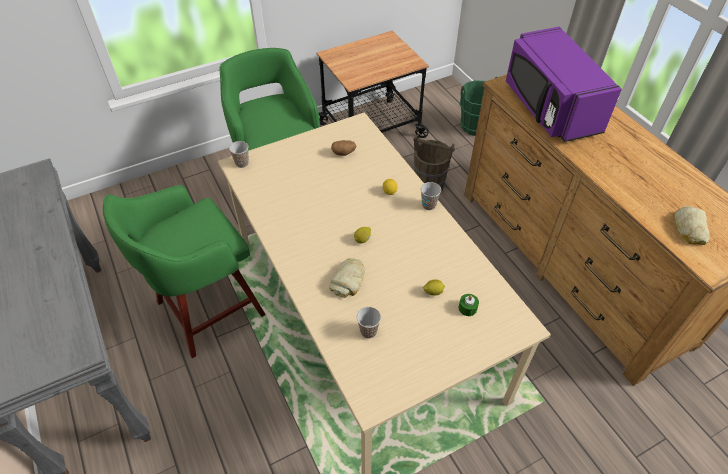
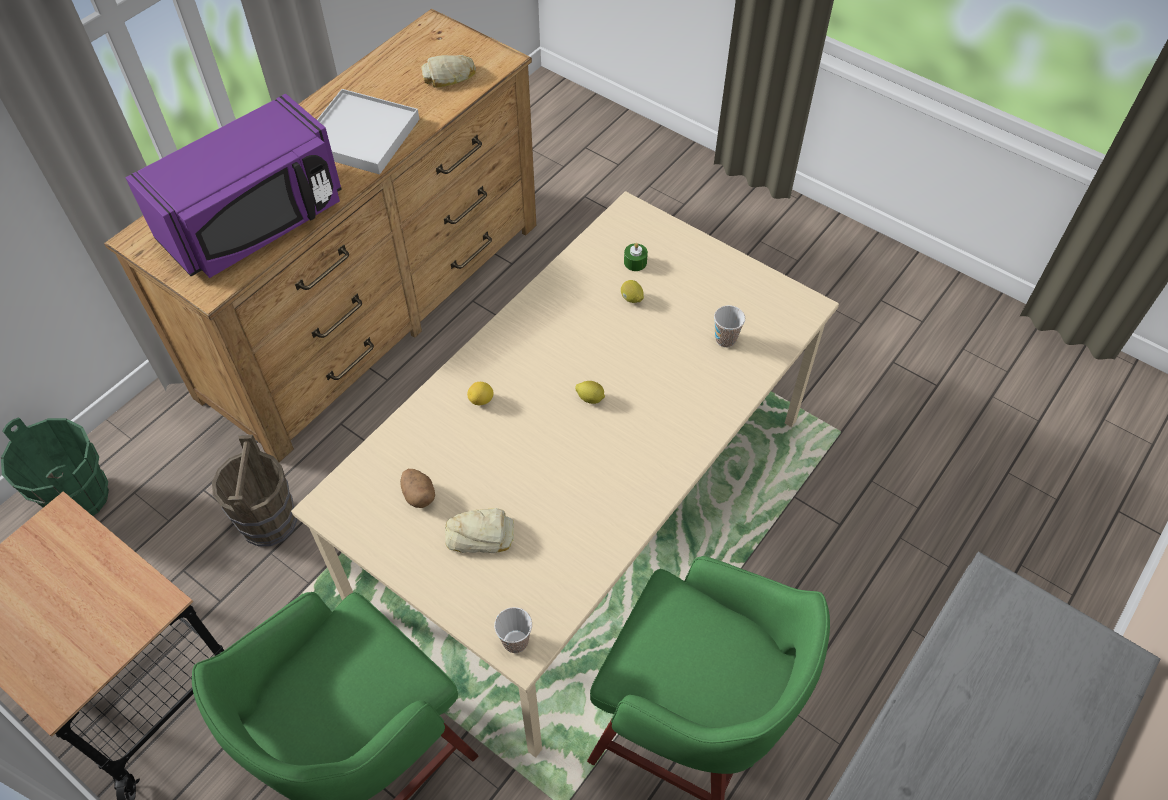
camera: 115 degrees left, 5 degrees up
(349, 280) = (666, 386): bread -> bread (480, 534)
(429, 205) = (486, 346): cup -> none
(622, 166) = (361, 135): none -> white tray

